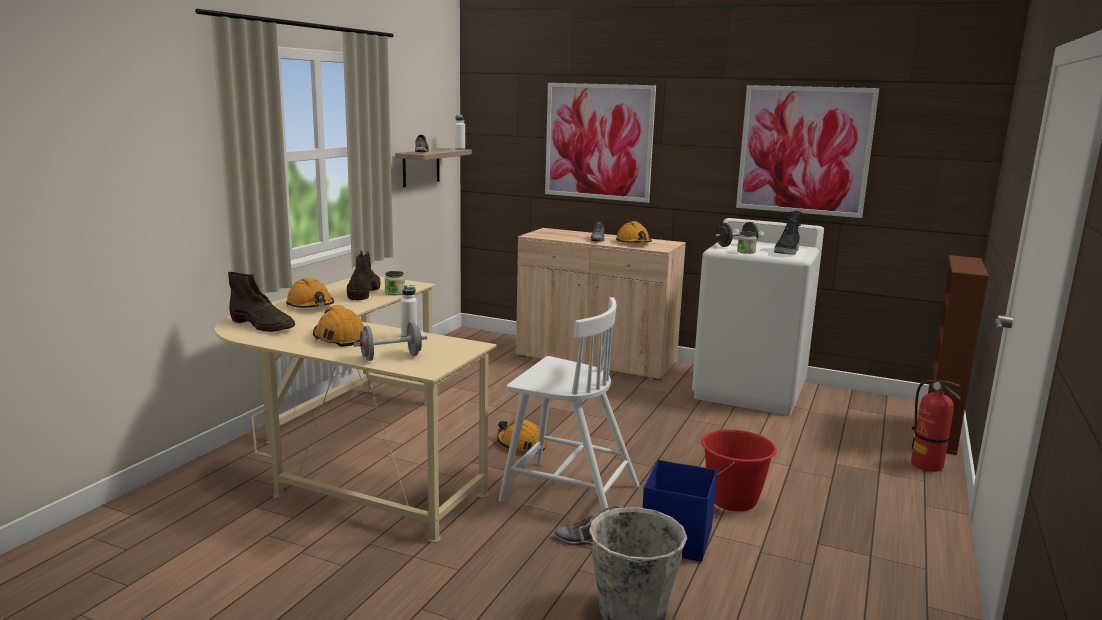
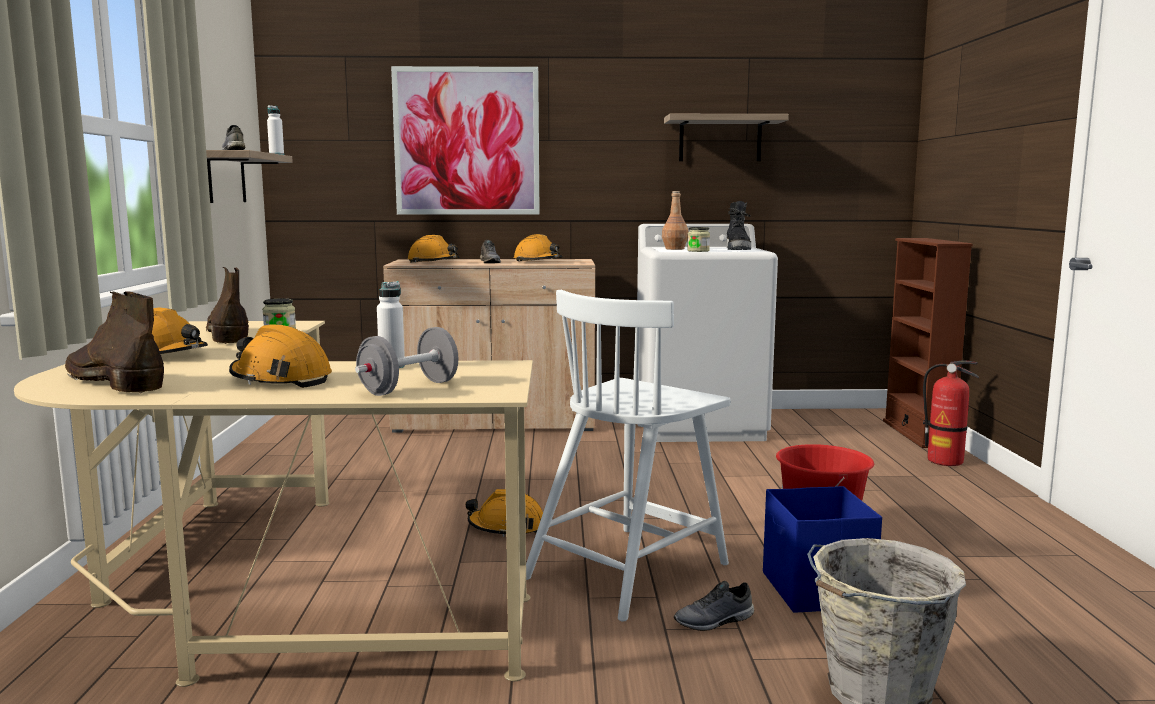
camera: 25 degrees left, 5 degrees down
(263, 325) = (113, 382): brown boot -> brown boot turned 150 degrees counterclockwise
(556, 236) = (433, 263): none -> orange hard hat
(567, 492) = (628, 569): white chair -> white chair turned 135 degrees clockwise
(736, 245) = (674, 249): black dumbbell -> brown bottle
(804, 150) = (720, 139): picture -> shelf

